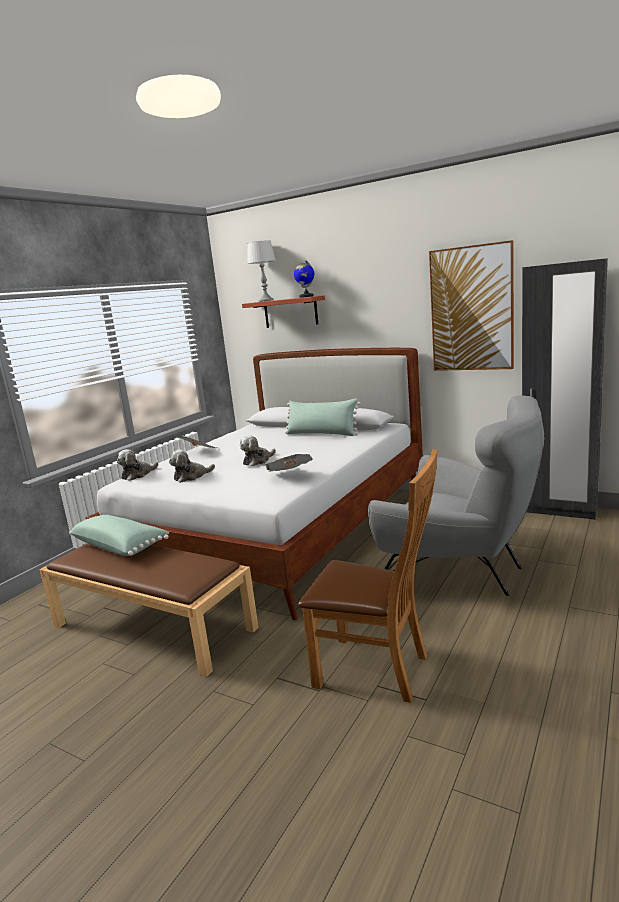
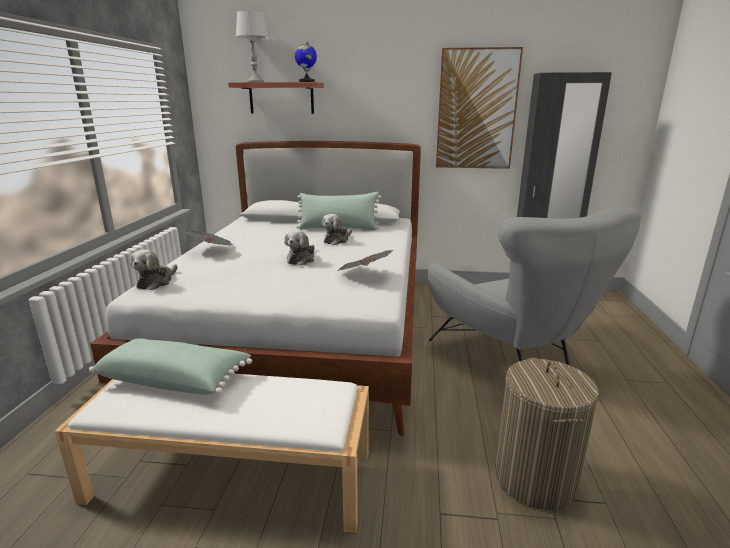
camera: 25 degrees left, 5 degrees up
(154, 626) = (234, 475): brown bench -> white bench
(191, 476) = (238, 281): plush toy -> plush toy (337, 240)
(378, 670) = (535, 479): brown chair -> laundry basket
(463, 572) = (515, 357): grey armchair -> grey armchair turned 60 degrees clockwise

